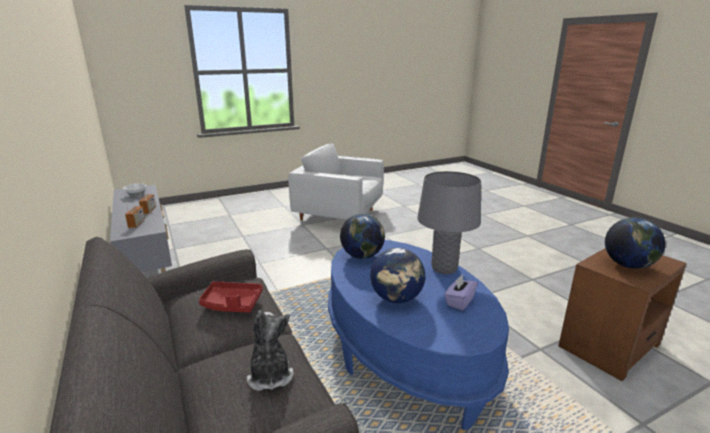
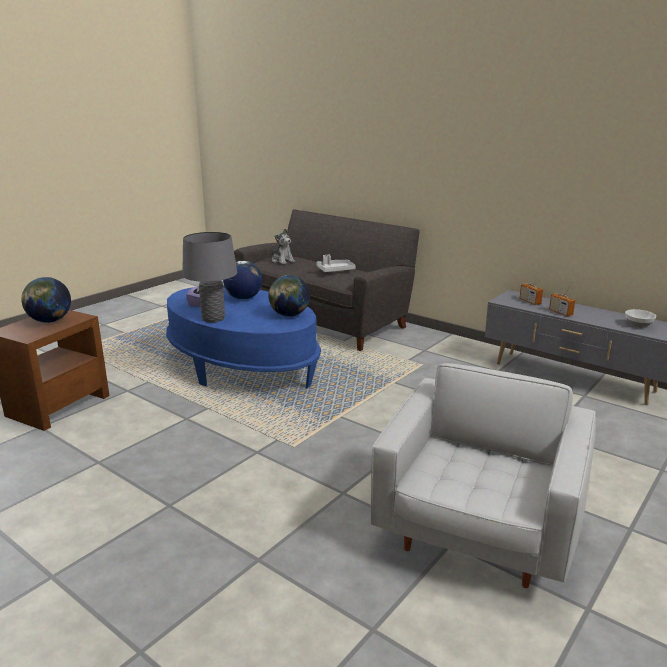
camera: 155 degrees right, 0 degrees up
(231, 304) = (335, 270): red tray -> grey tray
(340, 215) = (478, 531): white armchair -> white armchair turned 60 degrees counterclockwise

